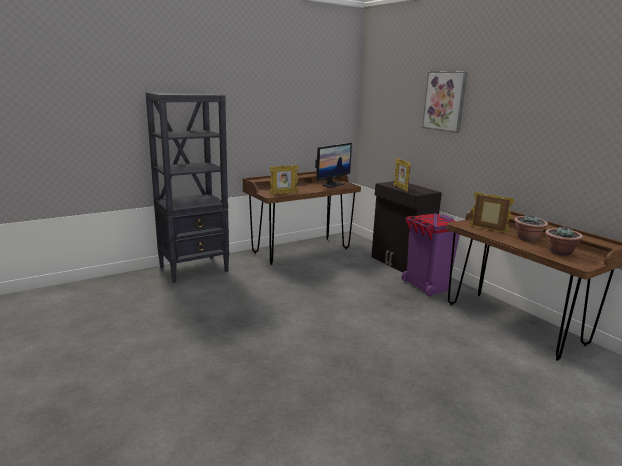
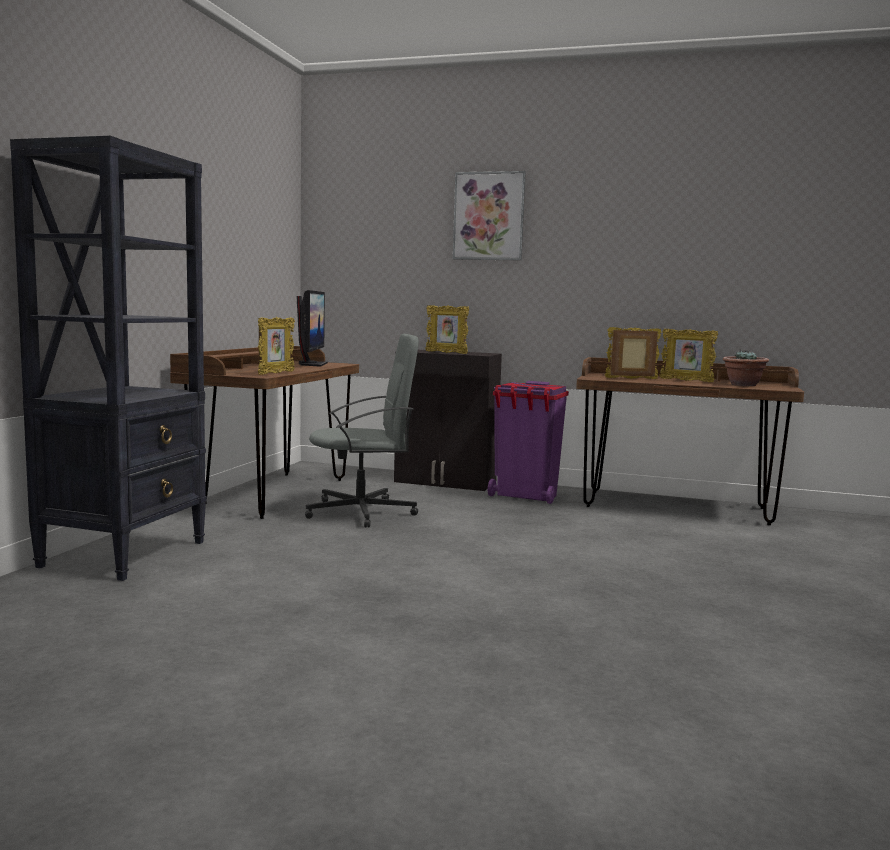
camera: 40 degrees left, 10 degrees down
(319, 273) = (362, 512): none -> grey office chair
(527, 239) = (686, 381): potted plant -> picture frame

